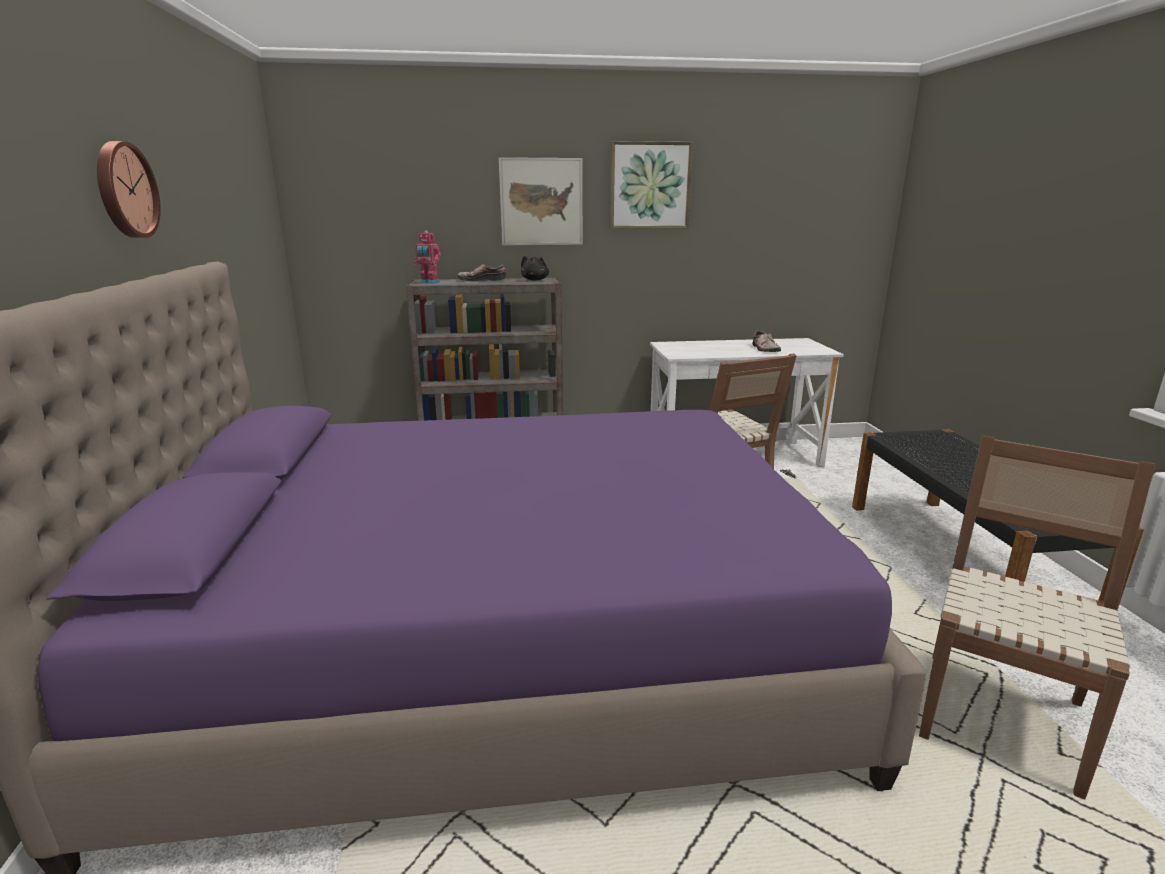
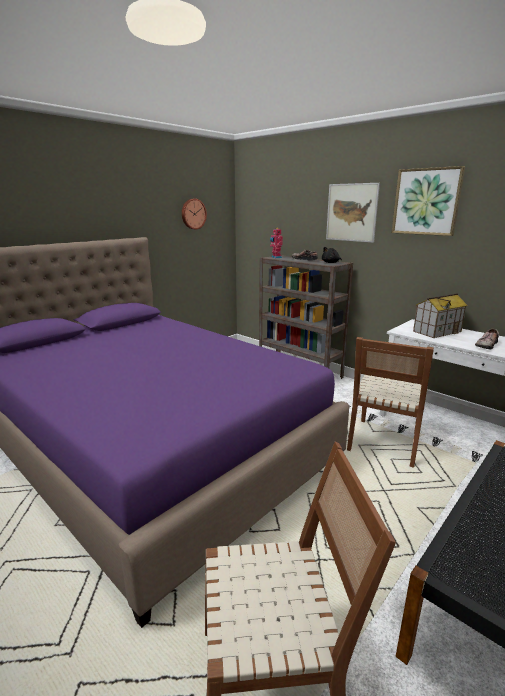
camera: 50 degrees right, 0 degrees up
(124, 190) = (96, 207): wall clock -> wall clock (193, 214)
(703, 347) = (437, 331): none -> toy house

